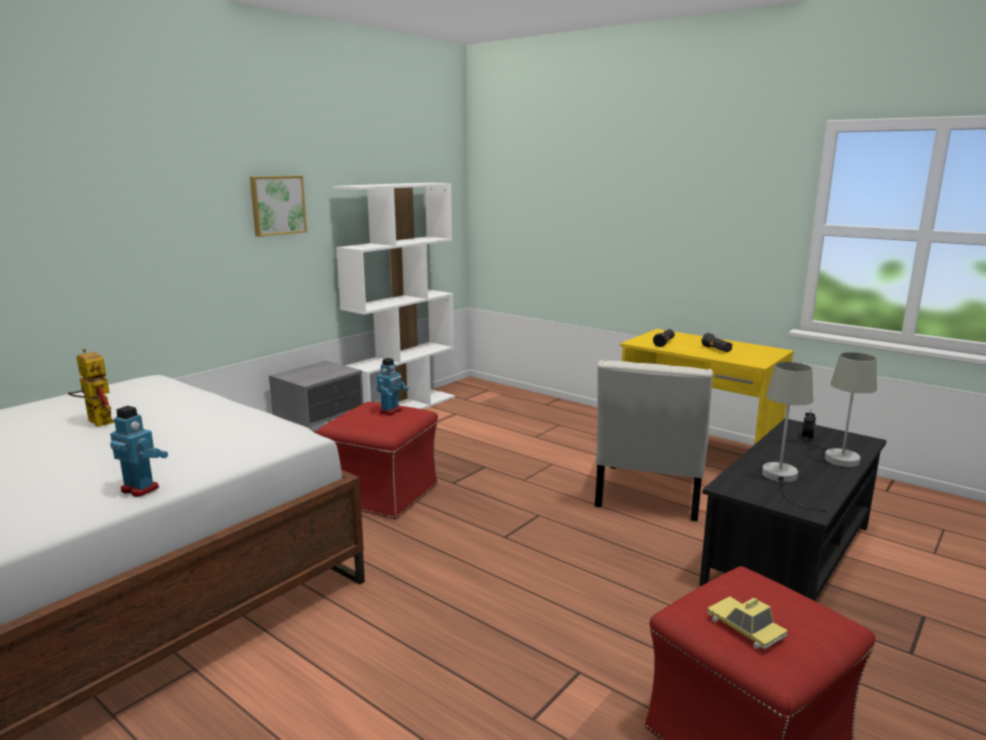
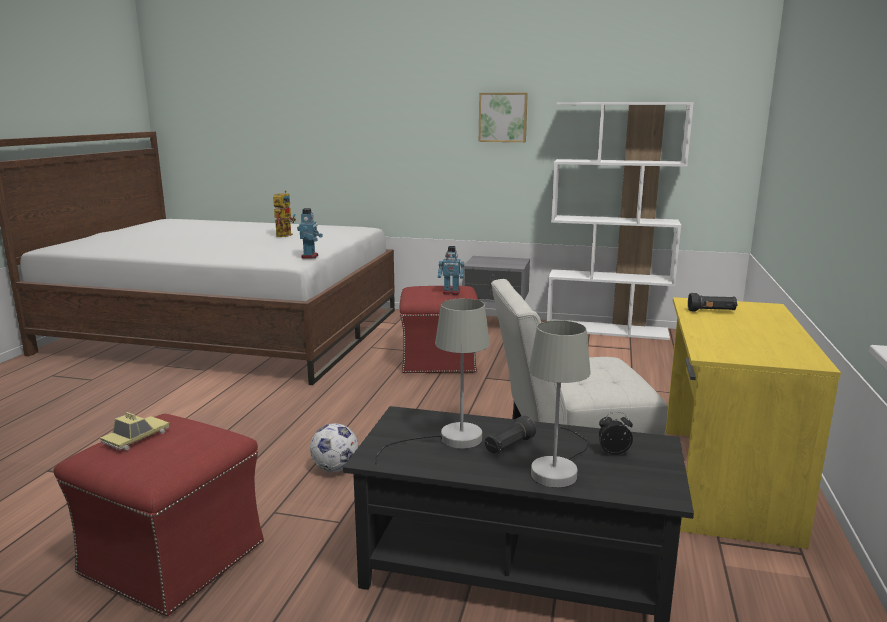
camera: 65 degrees right, 0 degrees up
(141, 489) = (197, 256): toy robot -> toy robot (310, 256)
(598, 603) = (335, 468): none -> football
(716, 350) = (734, 333): black flashlight -> black flashlight (509, 446)

